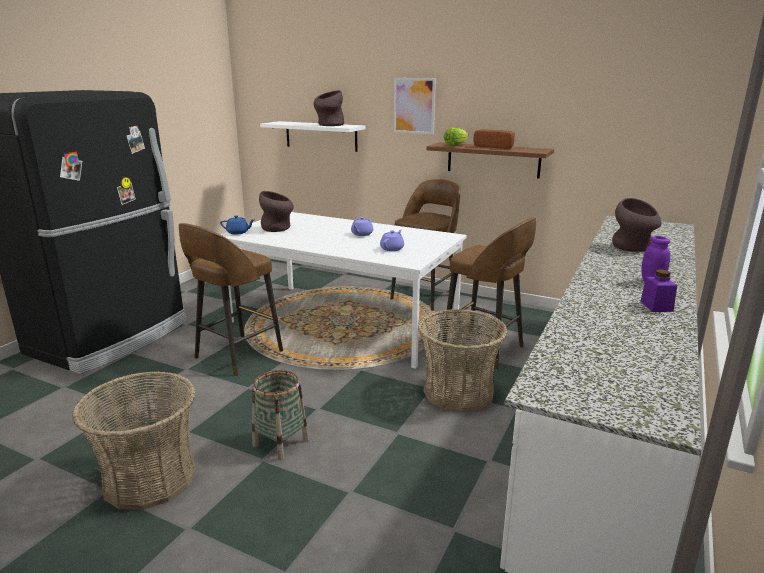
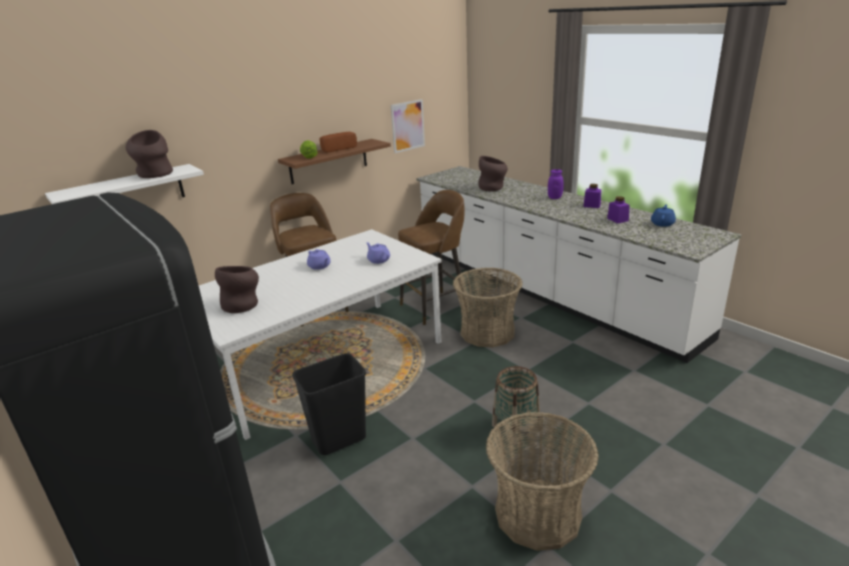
camera: 65 degrees left, 5 degrees up
(236, 356) = (339, 440): brown stool -> black trash can
(238, 232) = (226, 329): blue teapot -> blue teapot (662, 223)
(414, 106) = (243, 128): picture -> picture (408, 126)
(616, 327) = (617, 219): none -> purple jar

